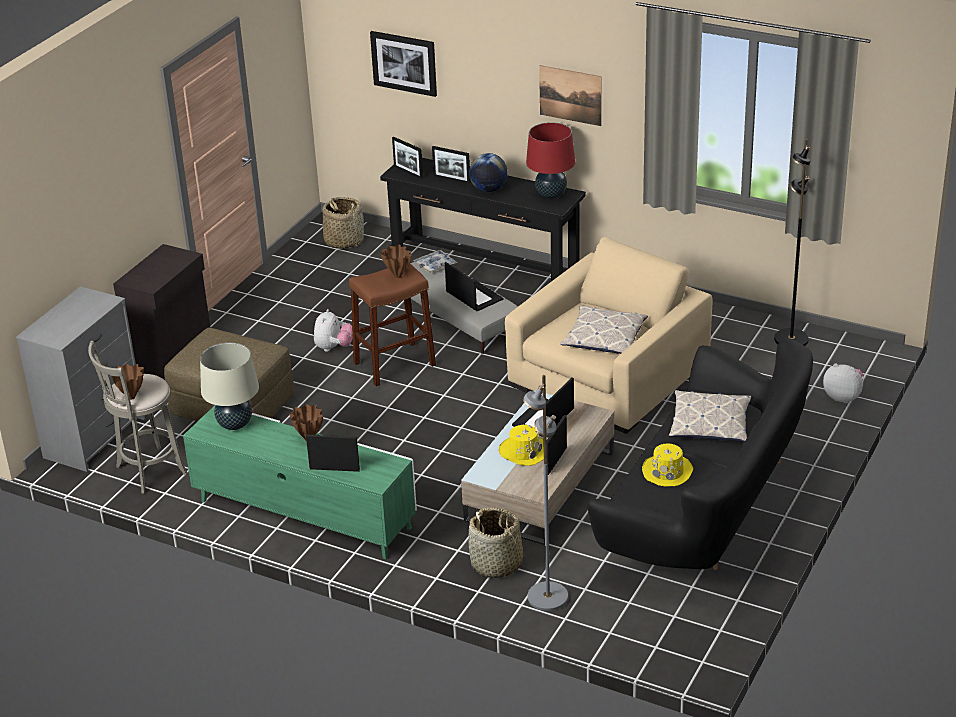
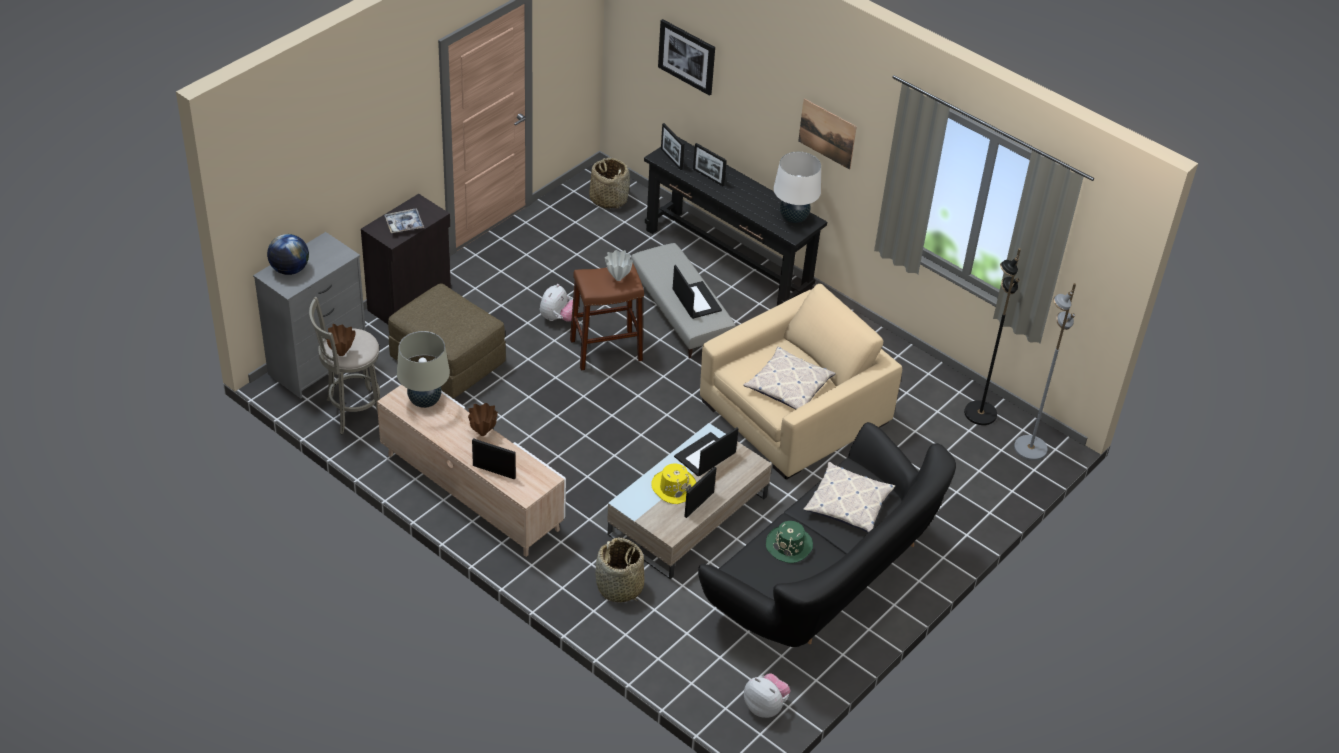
camera: 10 degrees right, 10 degrees up
(305, 515) = (472, 492): green tv stand -> beige tv stand
(397, 276) = (618, 278): brown vase -> white vase
(435, 265) = (673, 256): tray -> tray (404, 224)
(488, 189) = (738, 197): globe -> globe (289, 269)
(546, 597) = (650, 632): grey floor lamp -> grey floor lamp (1029, 448)
(551, 194) = (793, 218): red table lamp -> white table lamp
(667, 471) = (789, 545): yellow hat -> green hat
(843, 397) = (1001, 490): plush toy -> plush toy (765, 706)

